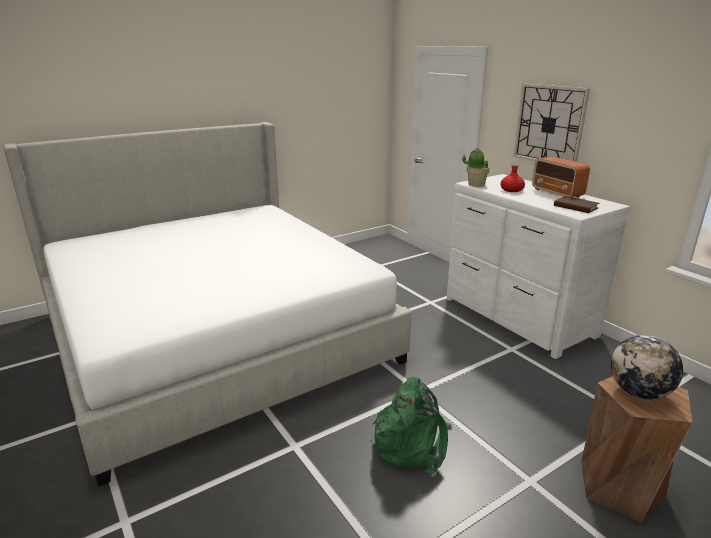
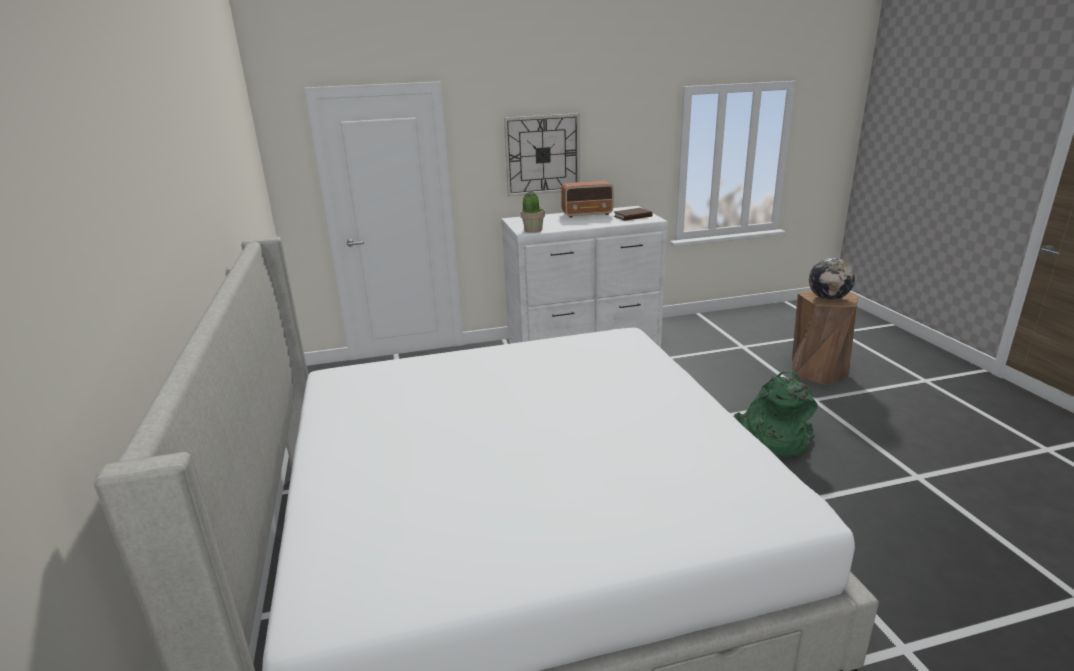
camera: 70 degrees left, 0 degrees up
(511, 190) = (565, 223): red bottle -> none

